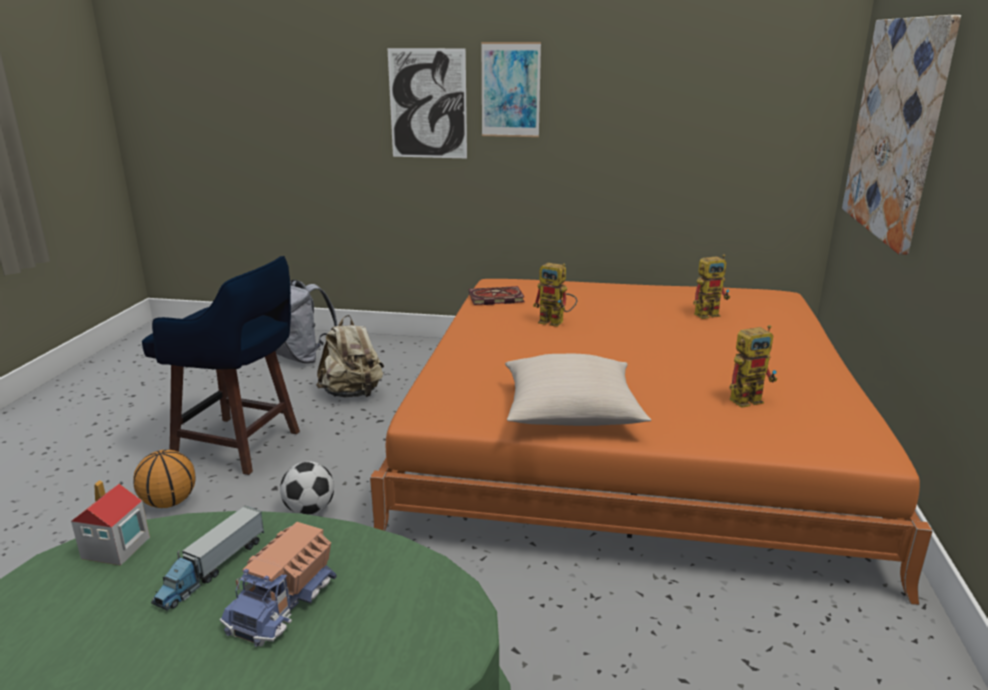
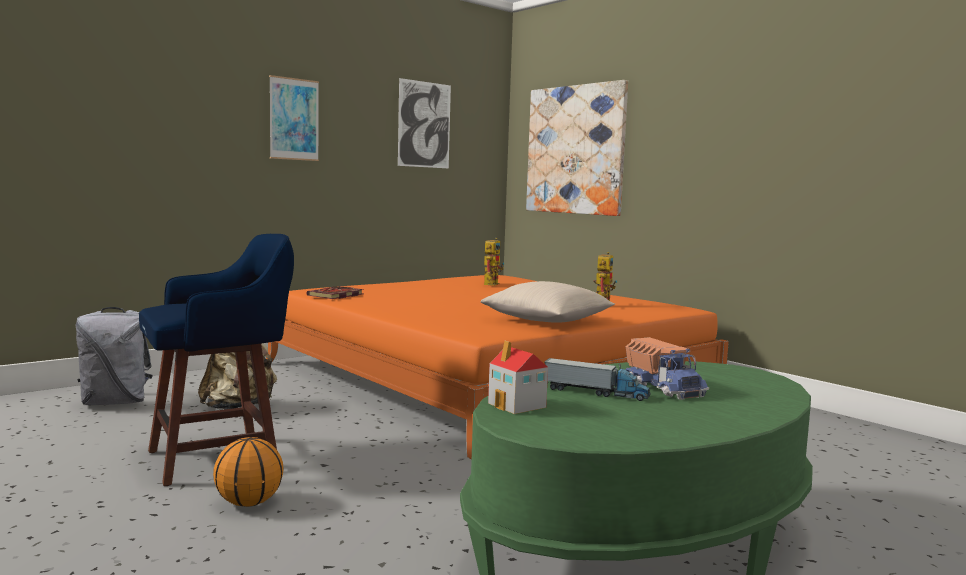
camera: 50 degrees left, 15 degrees down
(212, 569) = (596, 393): toy truck -> toy truck turned 45 degrees counterclockwise
(309, 510) = (385, 463): football -> none
(428, 104) = (218, 126): picture -> picture (424, 124)
(556, 322) = (419, 297): toy robot -> none

